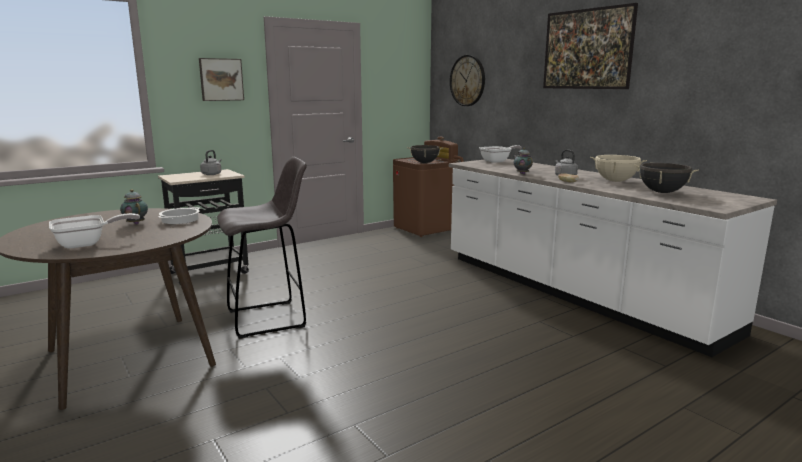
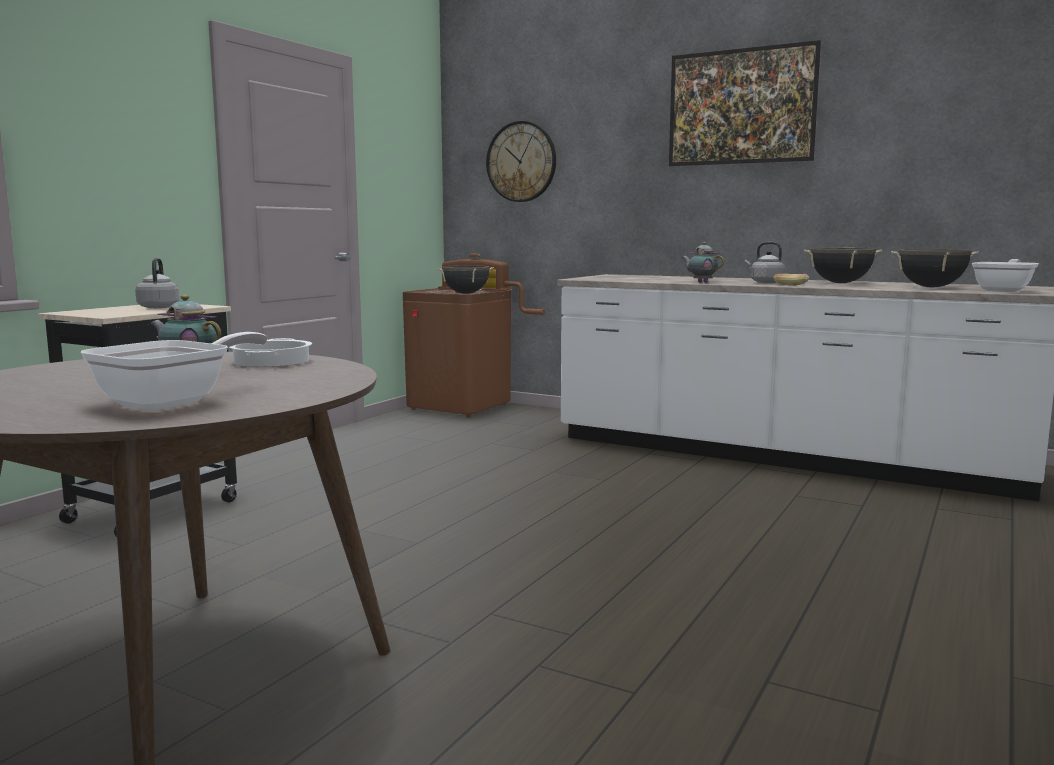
camera: 25 degrees left, 5 degrees down
(221, 79) = (140, 129): picture -> none
(269, 318) = (383, 561): grey stool -> none
(497, 161) = (618, 276): frying pan -> frying pan (1004, 290)
(615, 181) = (840, 283): beige cooking pot -> black cooking pot

